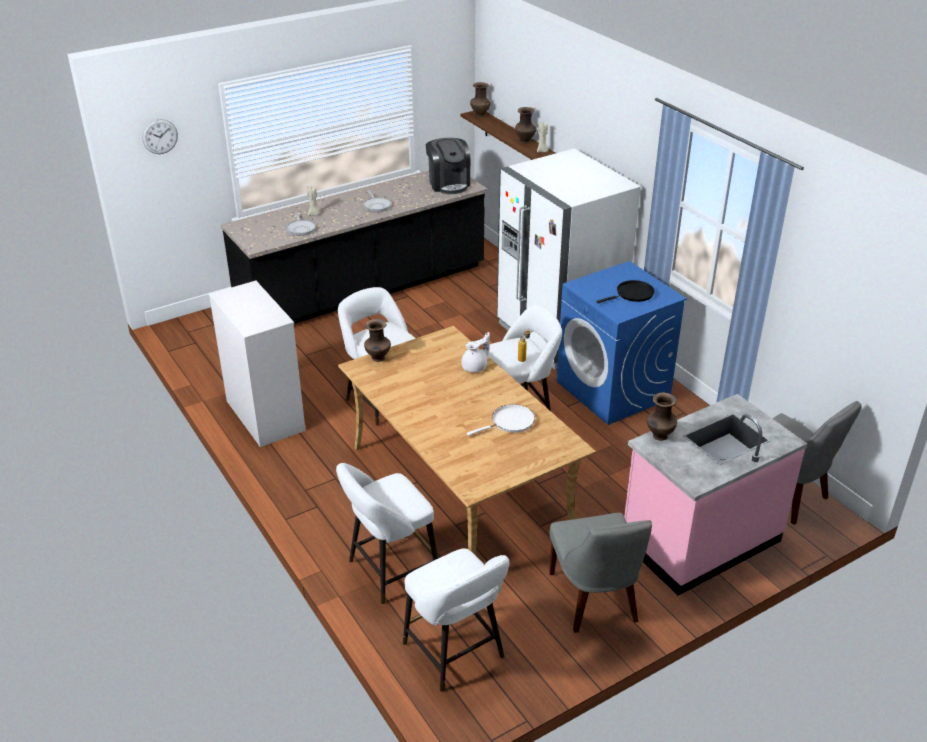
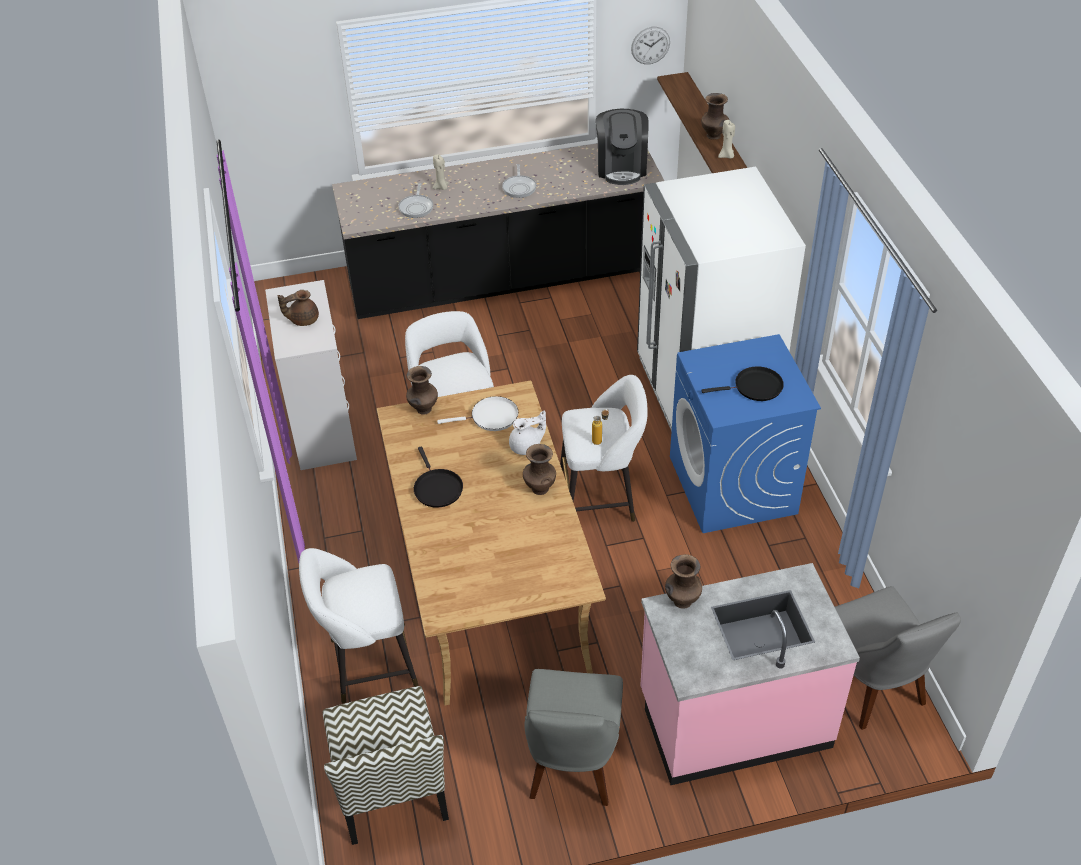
camera: 20 degrees right, 10 degrees up
(160, 136) = (262, 78): wall clock -> wall clock (650, 45)
(253, 308) = (303, 319): none -> brown teapot
(419, 407) = (437, 488): none -> black frying pan
(456, 654) = (391, 787): white stool -> chair
(480, 115) = (680, 83): brown vase -> brown vase (539, 488)
(510, 422) = (527, 534): white frying pan -> white frying pan (491, 417)

